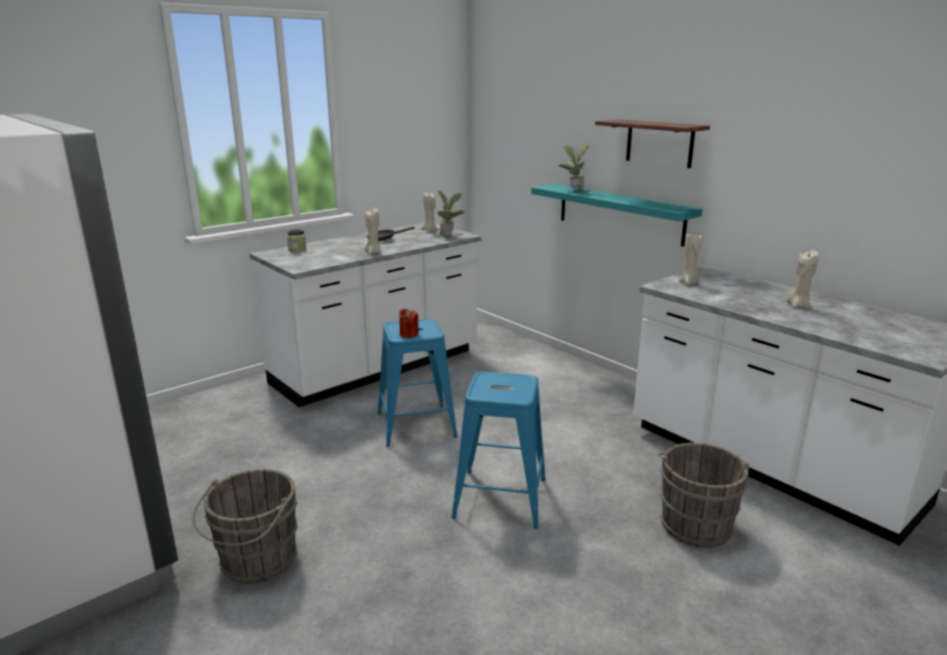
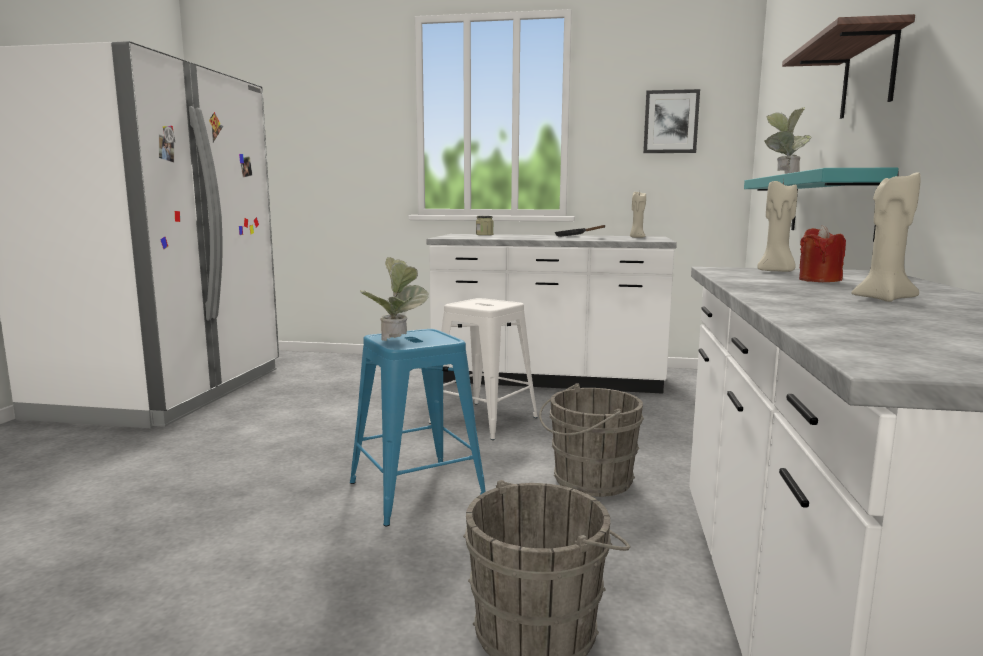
camera: 50 degrees right, 10 degrees down
(255, 562) = (208, 441): grey bucket -> grey bucket (588, 480)
(373, 252) = (529, 238): beige candle -> none
(409, 334) = (468, 304): red candle -> red candle (819, 280)
(414, 121) = (670, 122): none -> picture
(416, 425) = (483, 420): blue stool -> white stool
(450, 234) = (646, 239): potted plant -> potted plant (397, 341)

